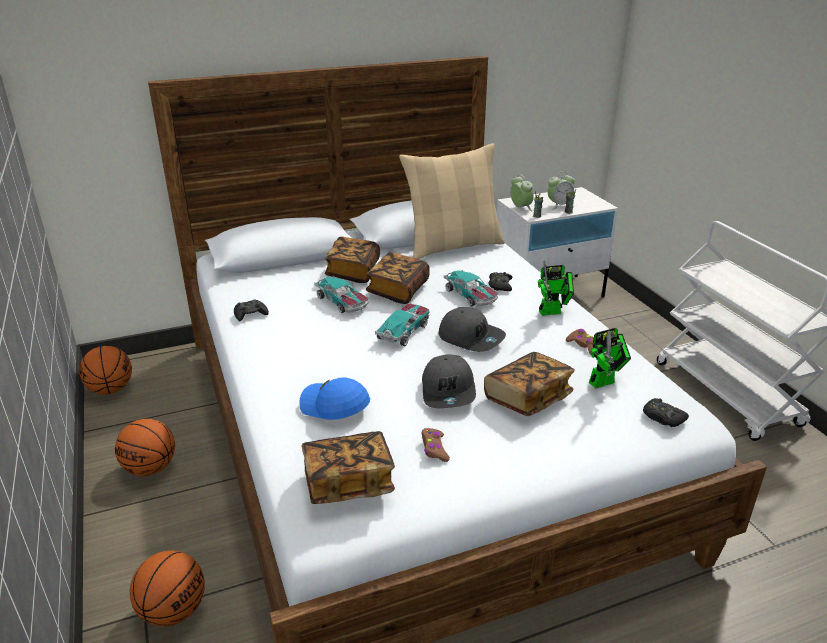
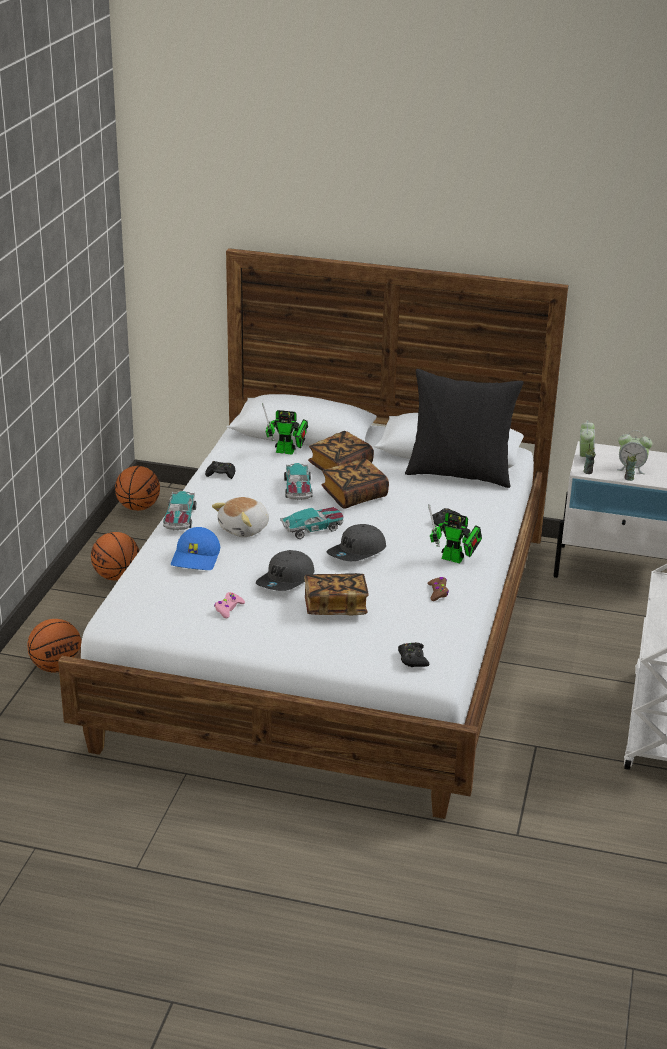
camera: 35 degrees right, 0 degrees up
(334, 407) = (196, 558): blue cap -> blue cap turned 150 degrees counterclockwise
(341, 357) = (245, 529): none -> plush toy
(348, 482) = (152, 603): book -> none
(434, 449) = (228, 608): brown game controller -> pink game controller
(453, 246) = (459, 474): beige pillow -> black pillow
(470, 295) = (407, 521): toy car -> toy car (179, 518)
(471, 337) = (357, 552): grey cap -> grey cap turned 60 degrees clockwise
(605, 381) = (410, 621): toy robot -> toy robot (288, 452)

